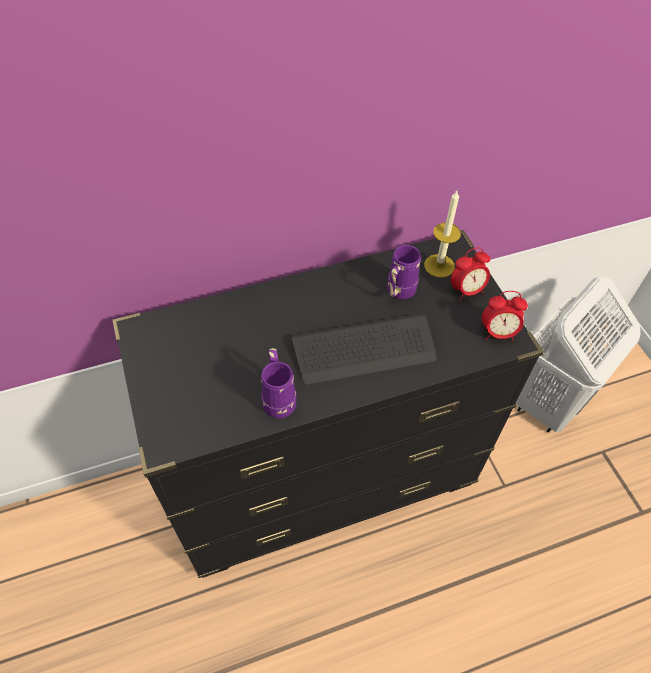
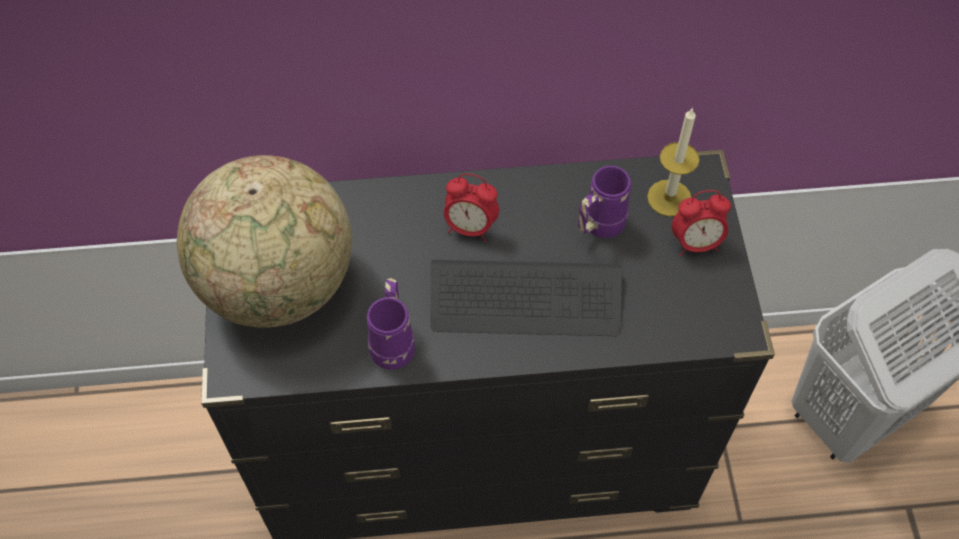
camera: 15 degrees right, 5 degrees up
(182, 375) = (279, 285): none -> globe
(498, 333) = (718, 314): alarm clock -> alarm clock (470, 227)

